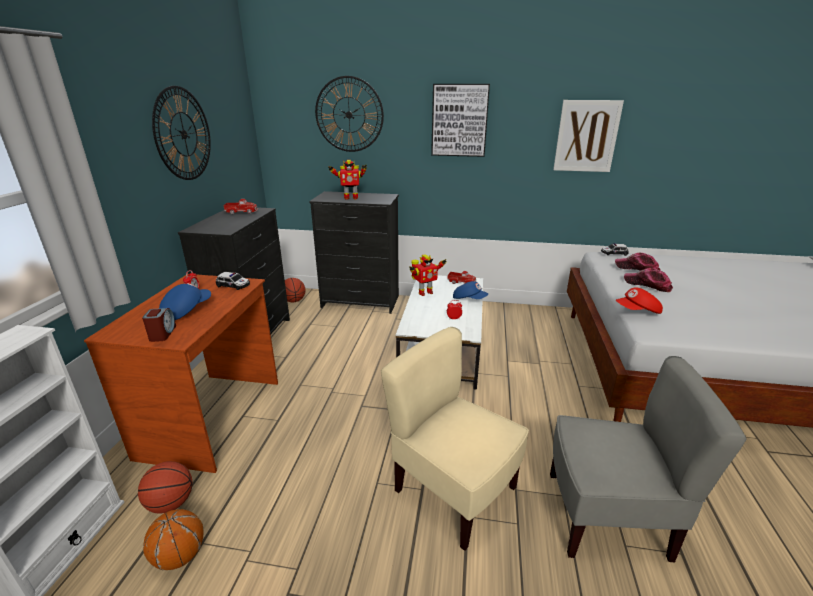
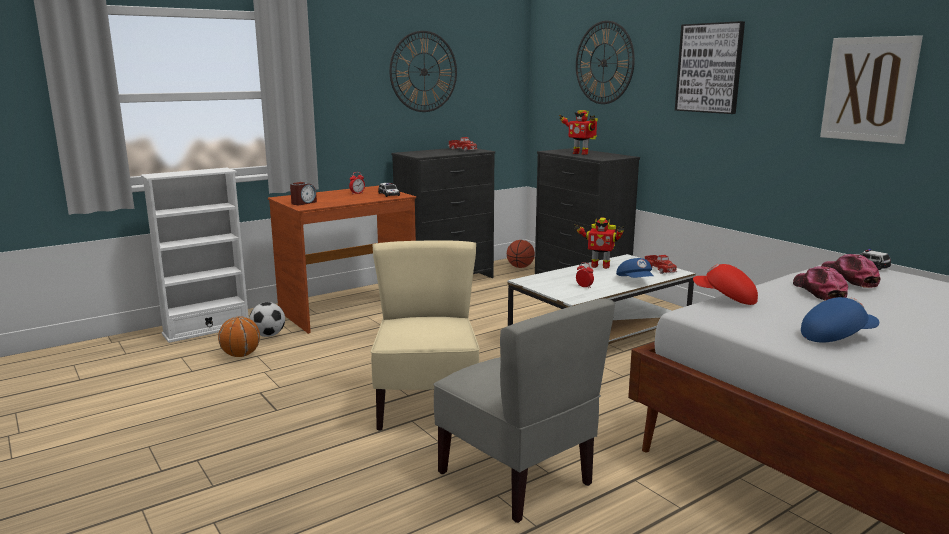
camera: 45 degrees right, 10 degrees down
(171, 503) = (268, 335): basketball -> football
(186, 311) = (336, 198): blue cap -> blue cap (836, 336)

